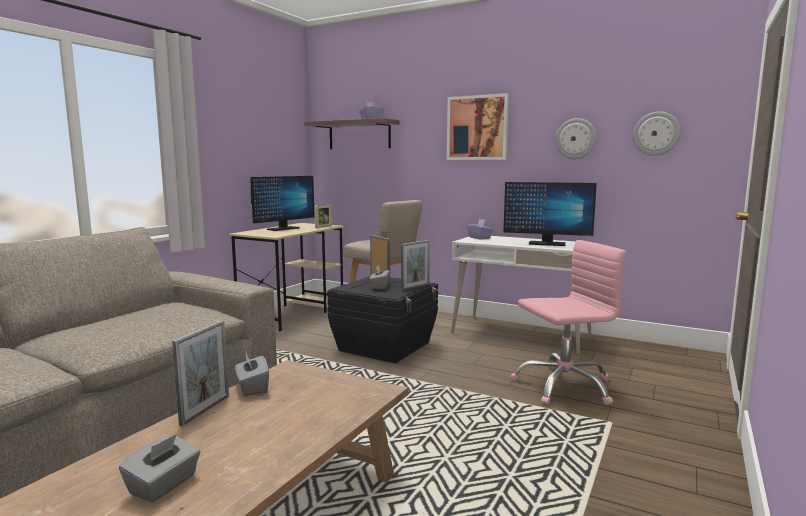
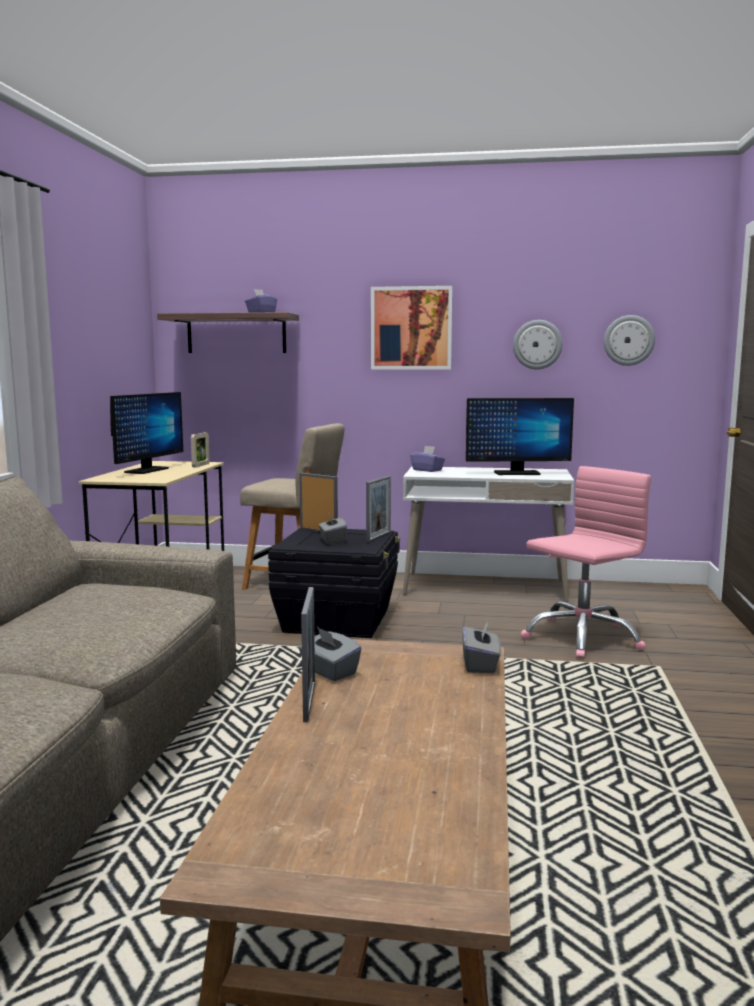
camera: 20 degrees left, 0 degrees up
(164, 485) = (381, 777): grey tissue box -> grey tissue box (480, 665)

